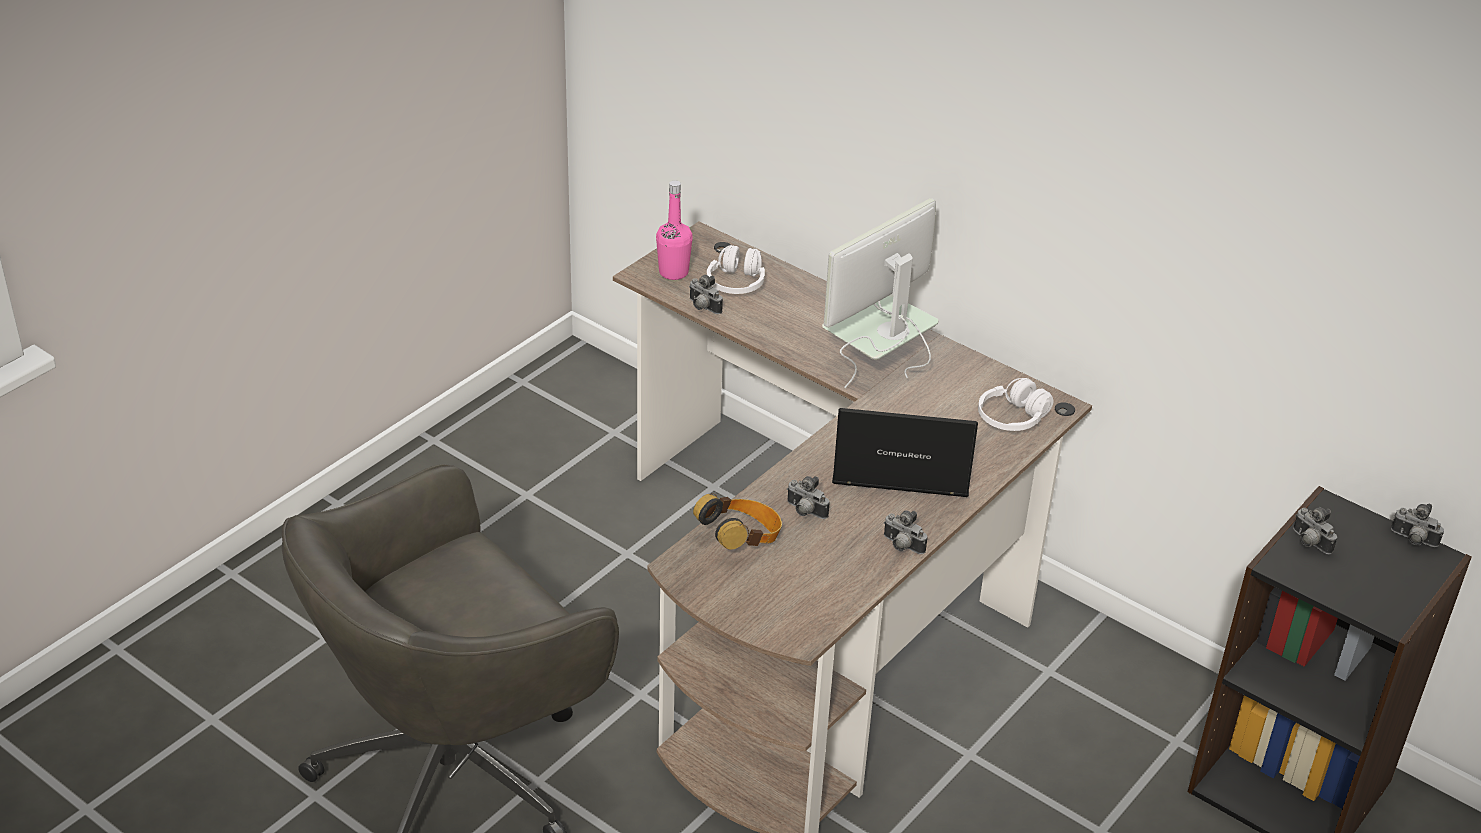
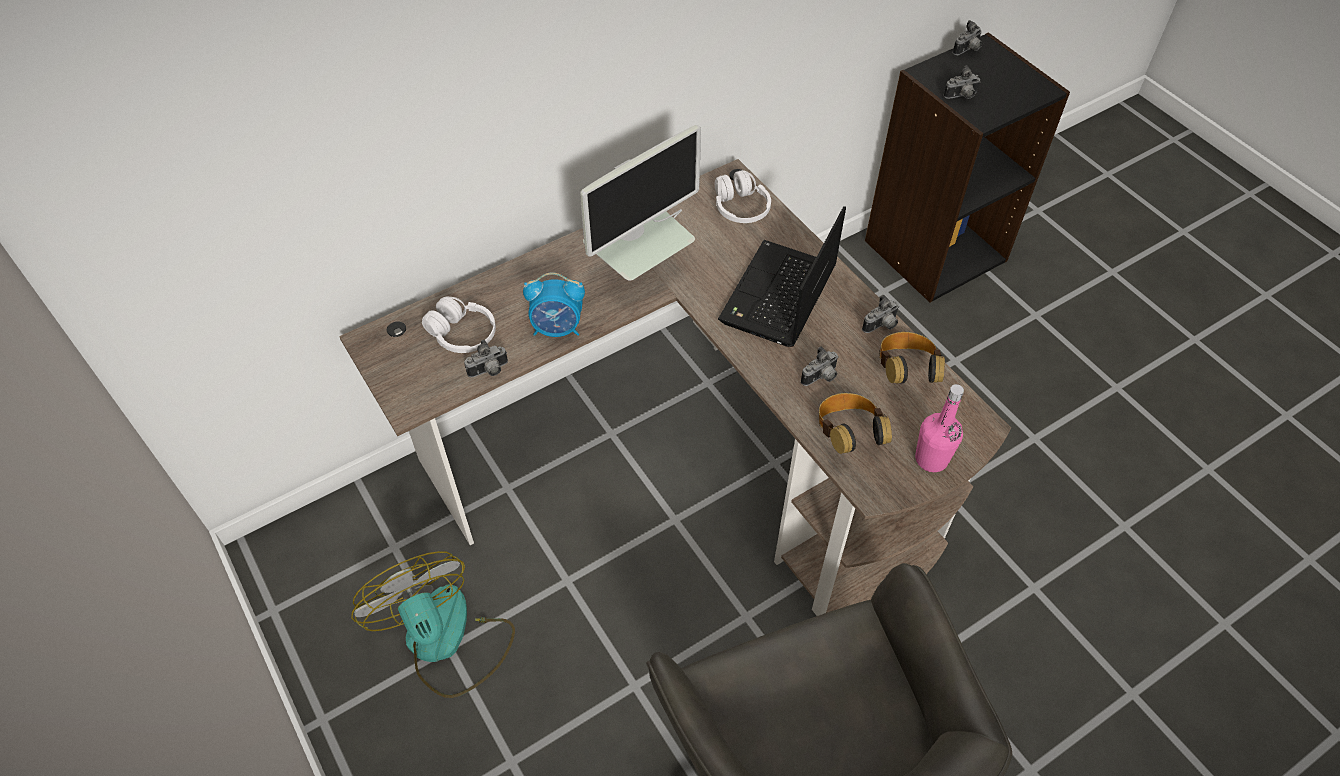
camera: 70 degrees left, 15 degrees up
(532, 491) = (446, 641): none -> fan
(673, 272) = (418, 379): pink bottle -> pink bottle (931, 459)
(774, 334) = (558, 328): none -> alarm clock
(847, 572) = (906, 371): none -> headphones
(877, 368) = (639, 271): monitor -> monitor turned 105 degrees counterclockwise

